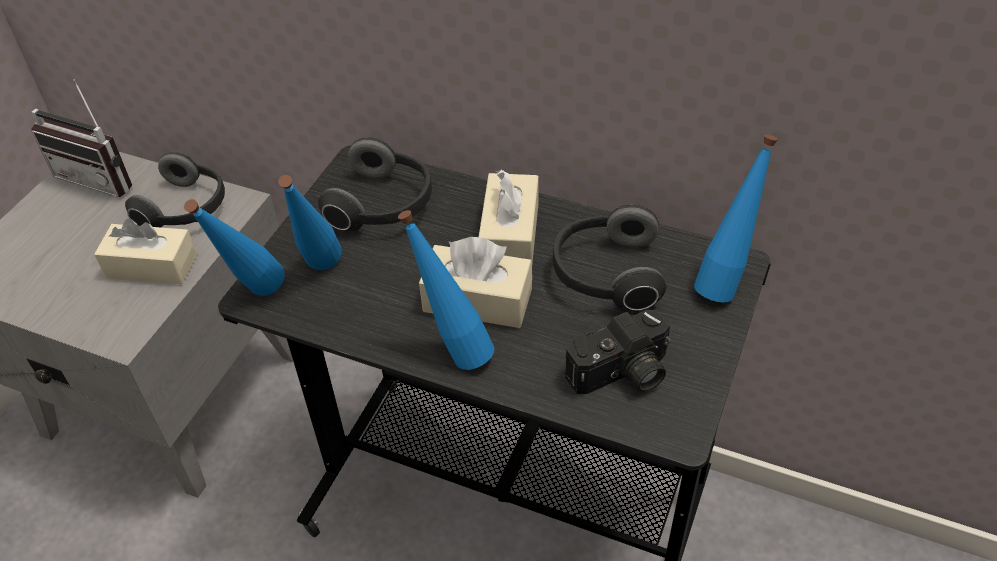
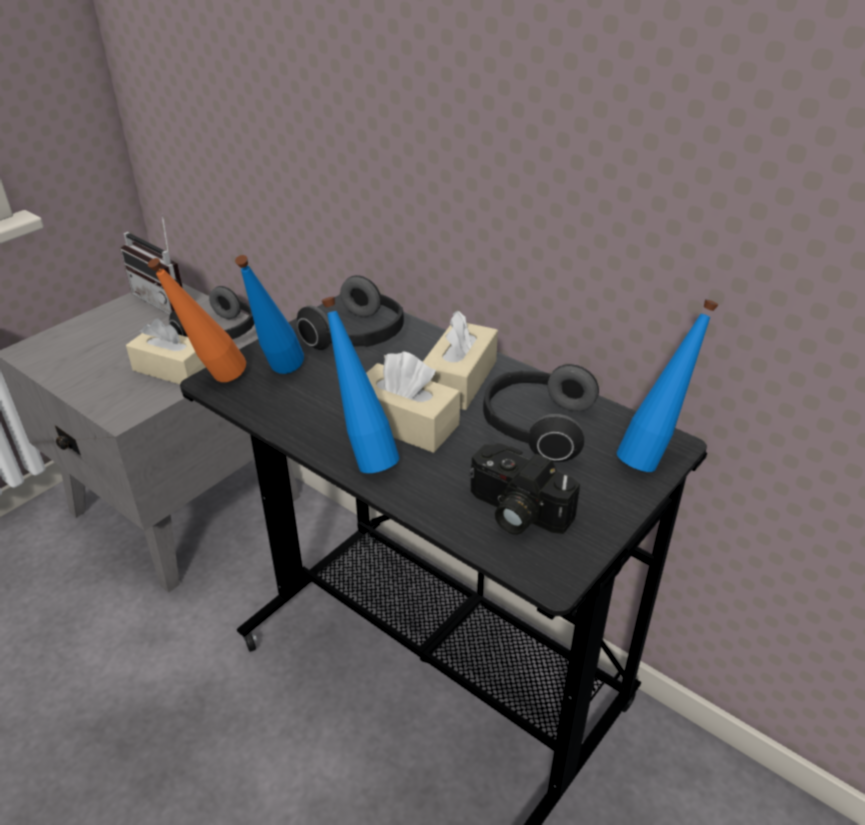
camera: 15 degrees right, 10 degrees down
(254, 298) = (213, 382): blue bottle -> orange bottle
(622, 374) = (514, 512): camera -> camera turned 45 degrees clockwise

